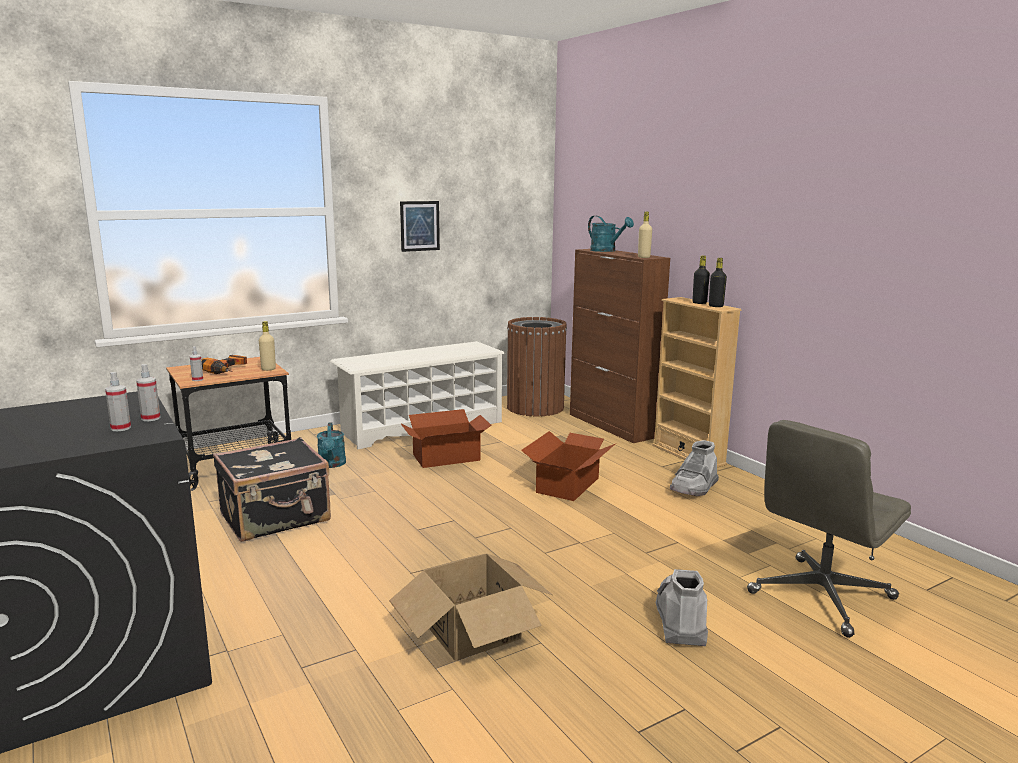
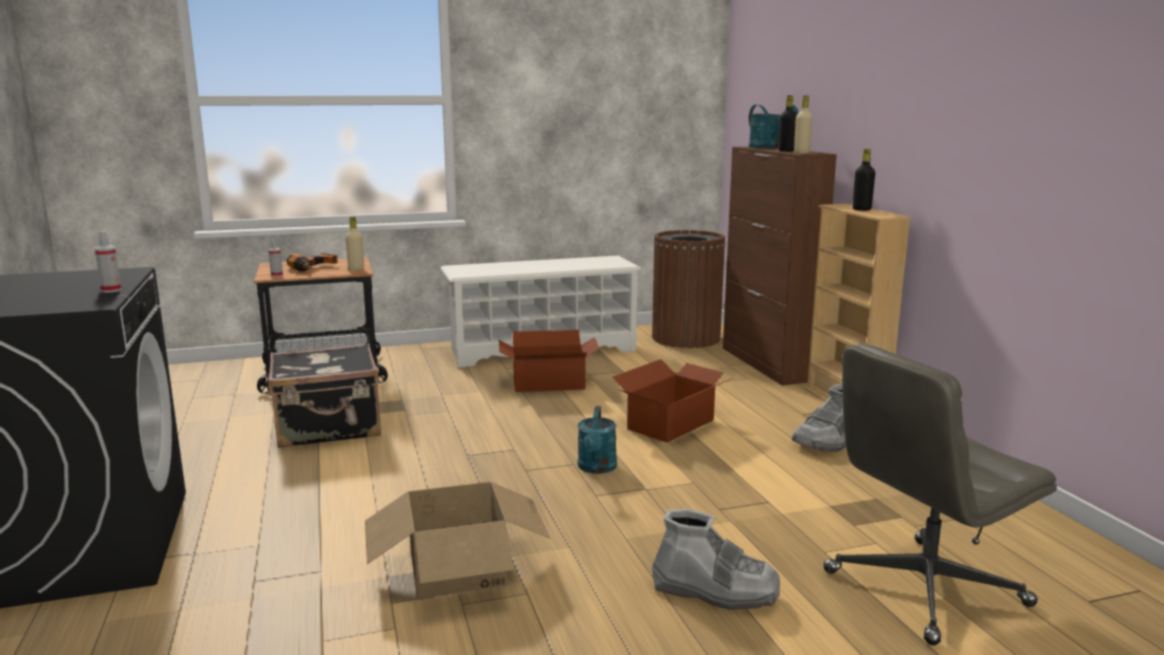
camera: 15 degrees right, 0 degrees up
(121, 428) = (71, 296): spray bottle -> none
(332, 464) = (421, 380): turquoise watering can -> turquoise watering can (597, 468)
(420, 226) = (554, 119): picture -> none
(681, 619) = (715, 591): grey boot -> grey boot turned 90 degrees clockwise
(716, 306) = (879, 213): black bottle -> black bottle (786, 151)

